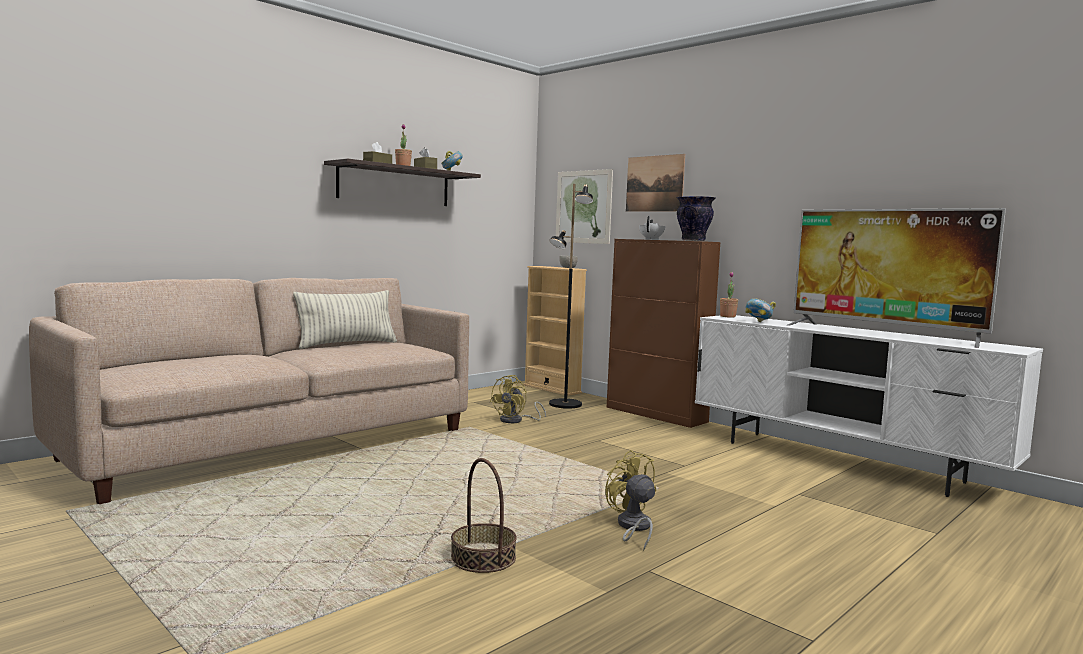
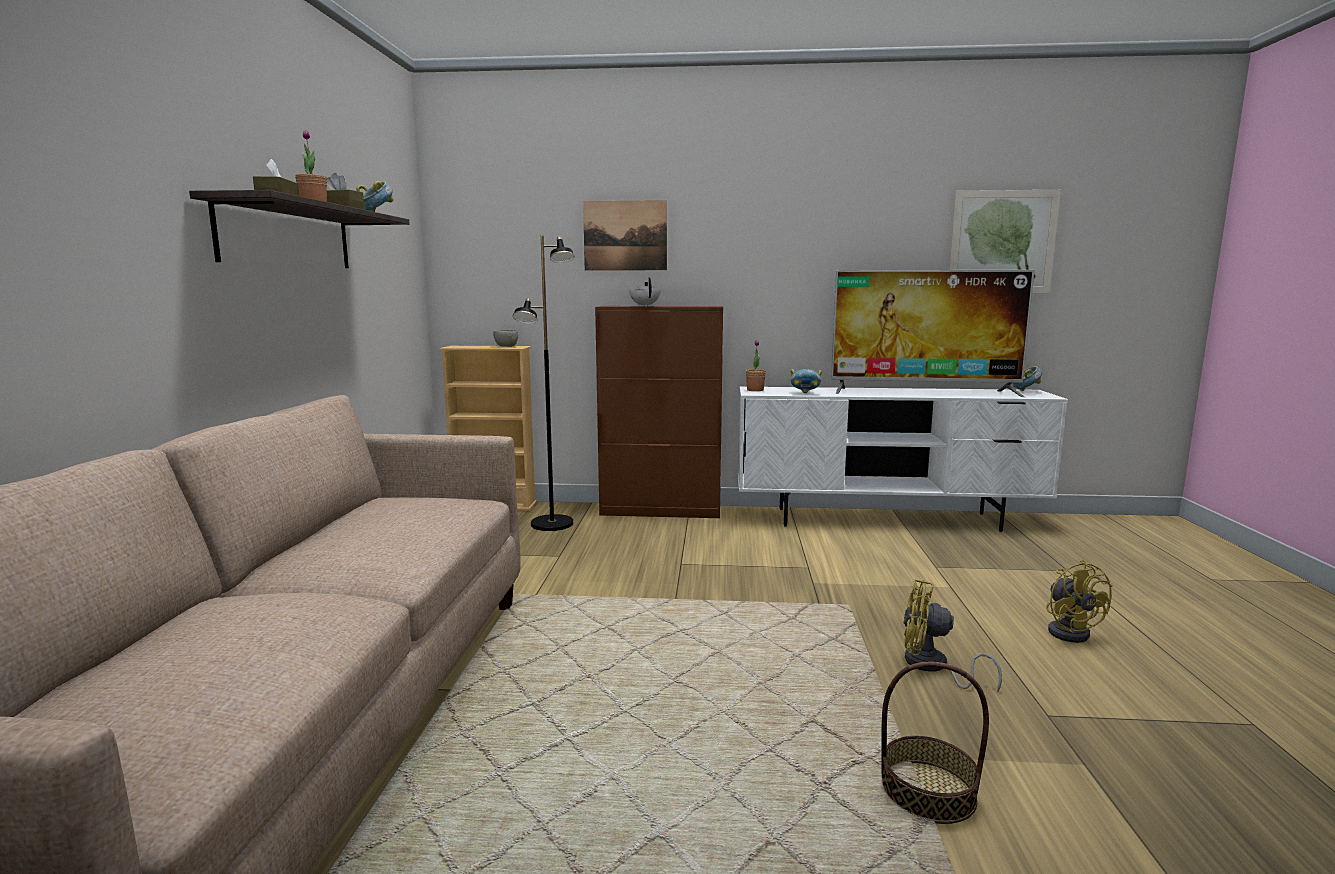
camera: 40 degrees left, 5 degrees up
(347, 344) = (340, 525): pillow -> none
(516, 420) = (547, 565): yellow fan -> yellow fan (1069, 631)
(583, 207) = (514, 264): picture -> picture (1002, 242)
(693, 240) = (697, 306): vase -> none
(1011, 346) = (1025, 391): none -> bowl

